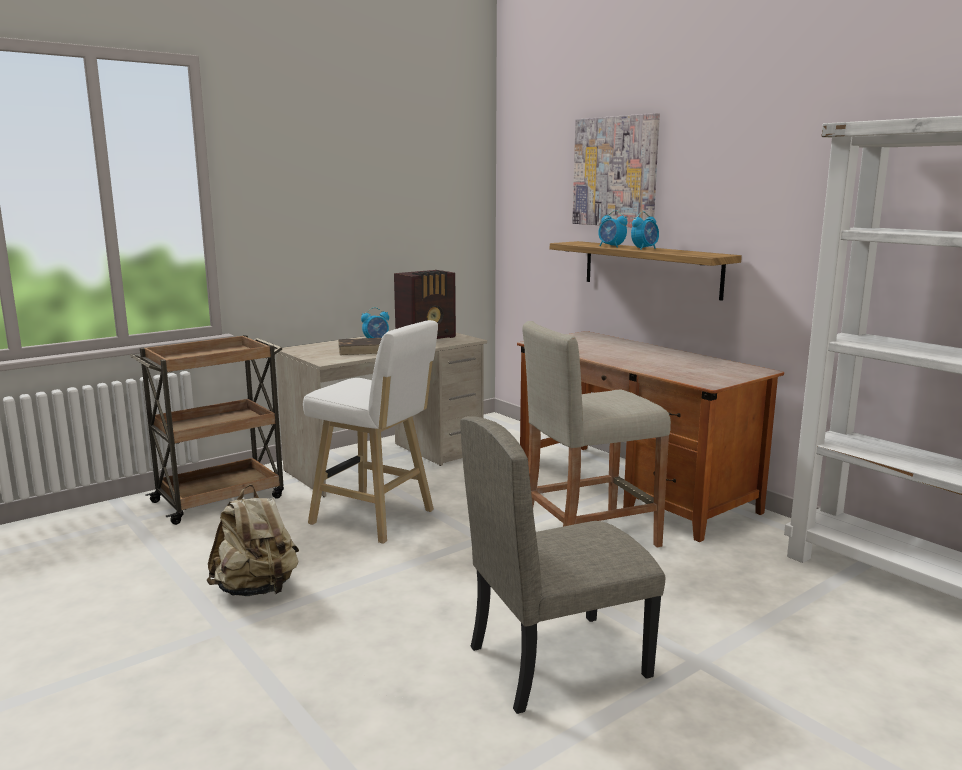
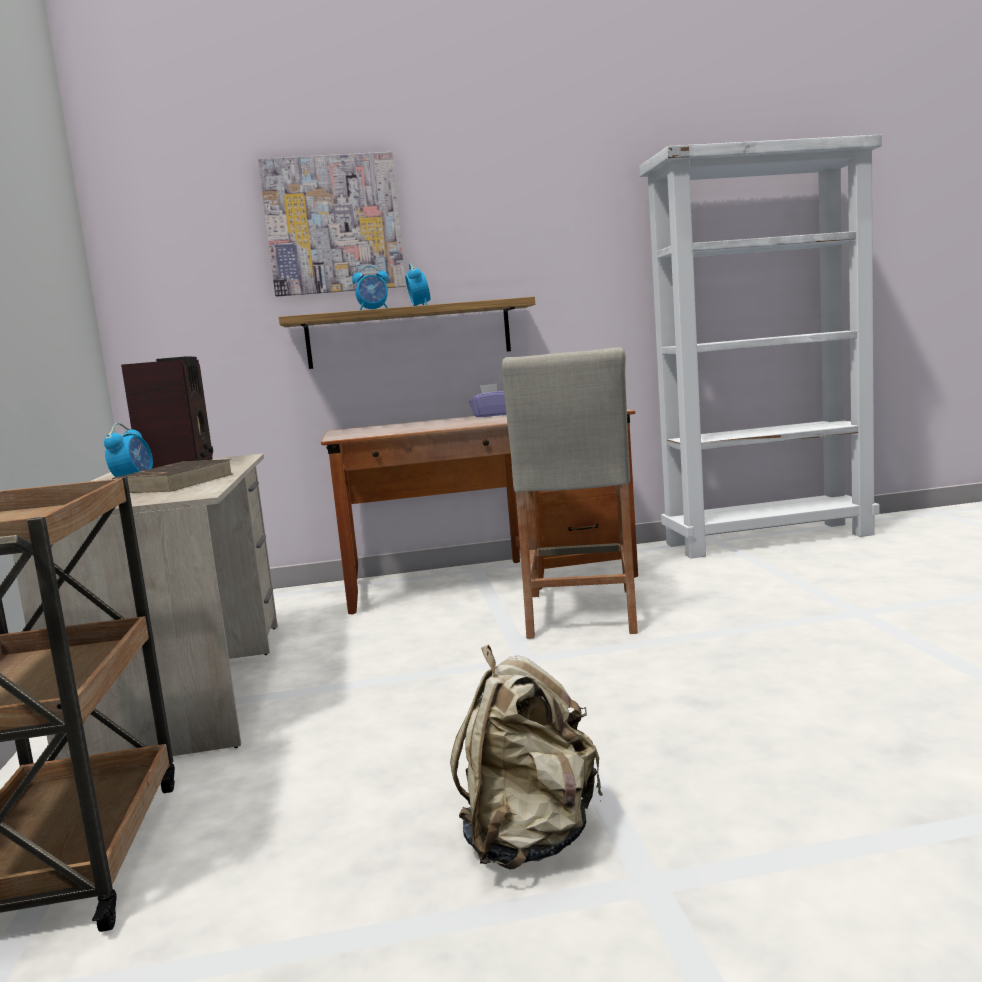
camera: 60 degrees left, 5 degrees down
(376, 519) = (382, 714): white stool -> none
(557, 660) = (841, 662): beige chair -> none
(676, 354) = (491, 415): none -> purple tissue box

